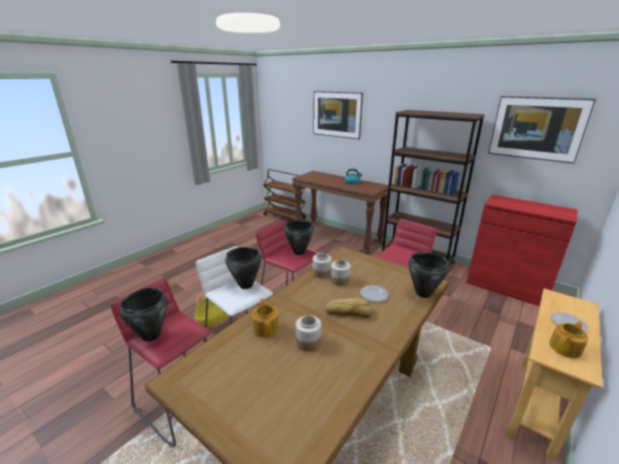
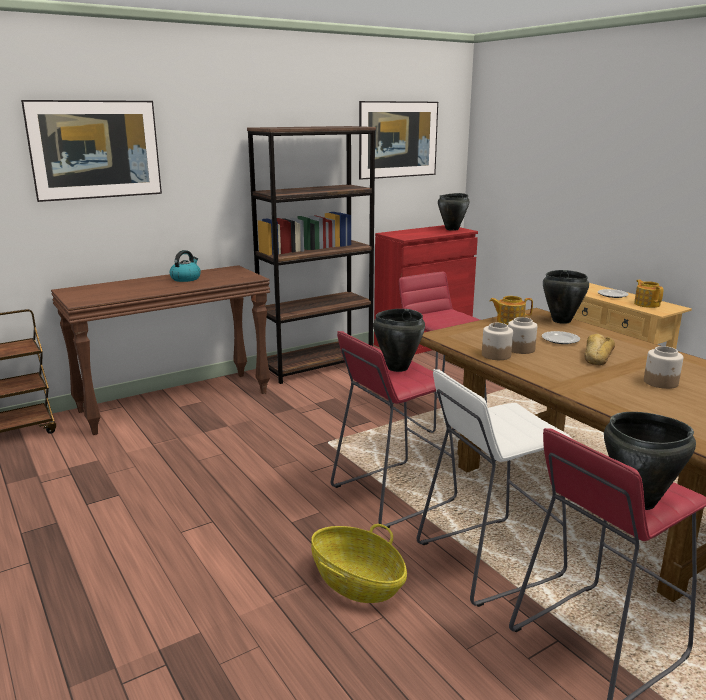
camera: 70 degrees left, 5 degrees down
(246, 285) = (493, 415): black cooking pot -> black cooking pot (452, 229)
(266, 328) = (634, 401): teapot -> teapot (509, 321)

